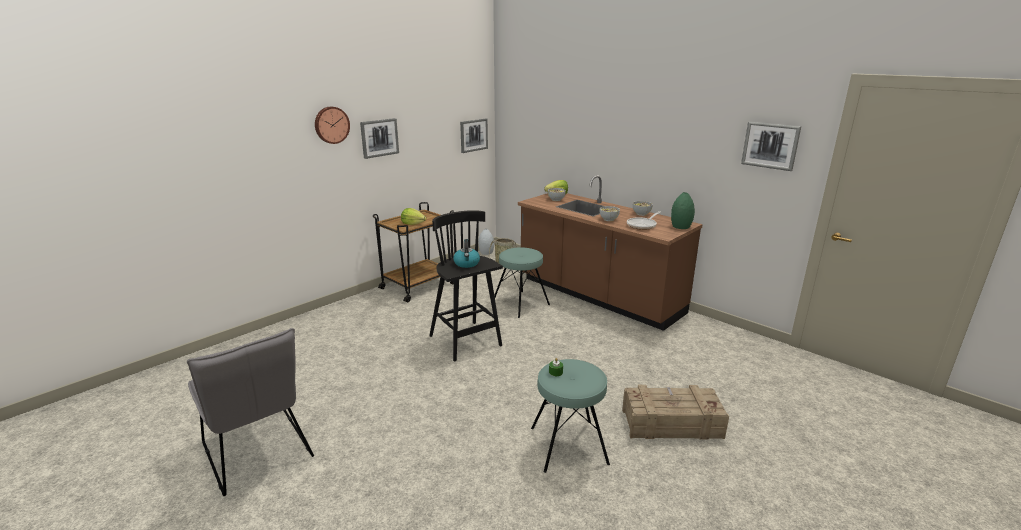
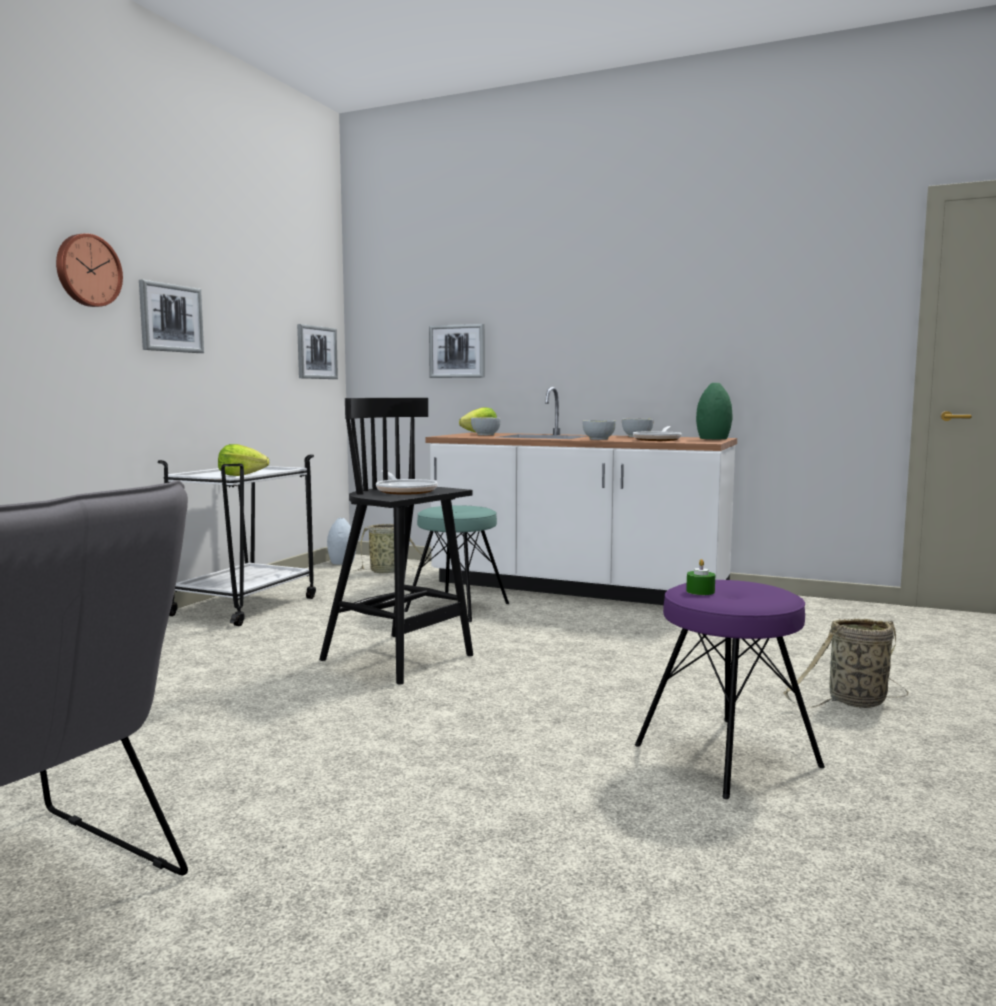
camera: 20 degrees left, 15 degrees down
(419, 286) = (245, 606): brown cart -> white cart
(467, 264) = (405, 491): kettle -> frying pan
(568, 445) = (726, 756): turquoise stool -> purple stool
(598, 296) = (577, 588): brown counter -> white counter
(670, 423) = (853, 702): crate -> basket
(770, 145) = (827, 301): picture -> picture (457, 351)

